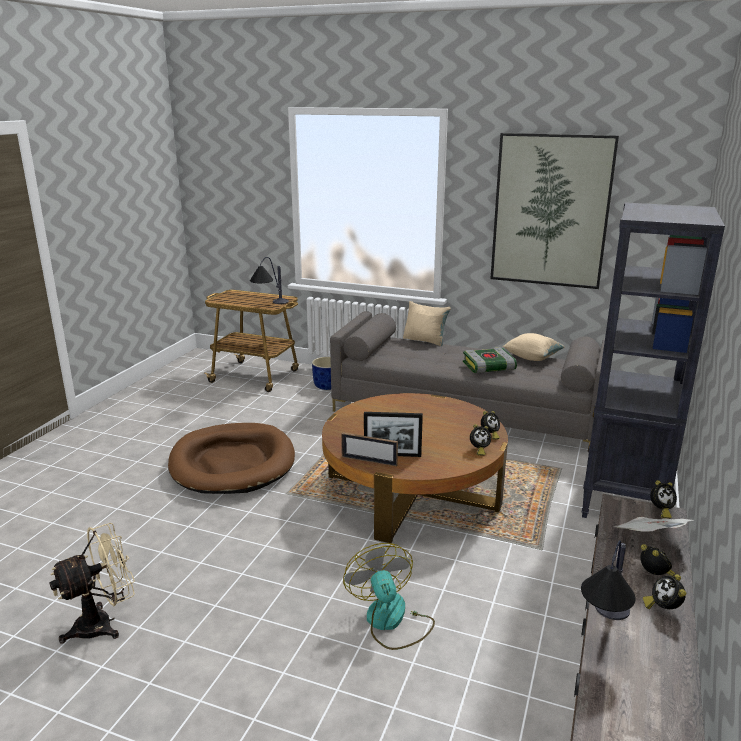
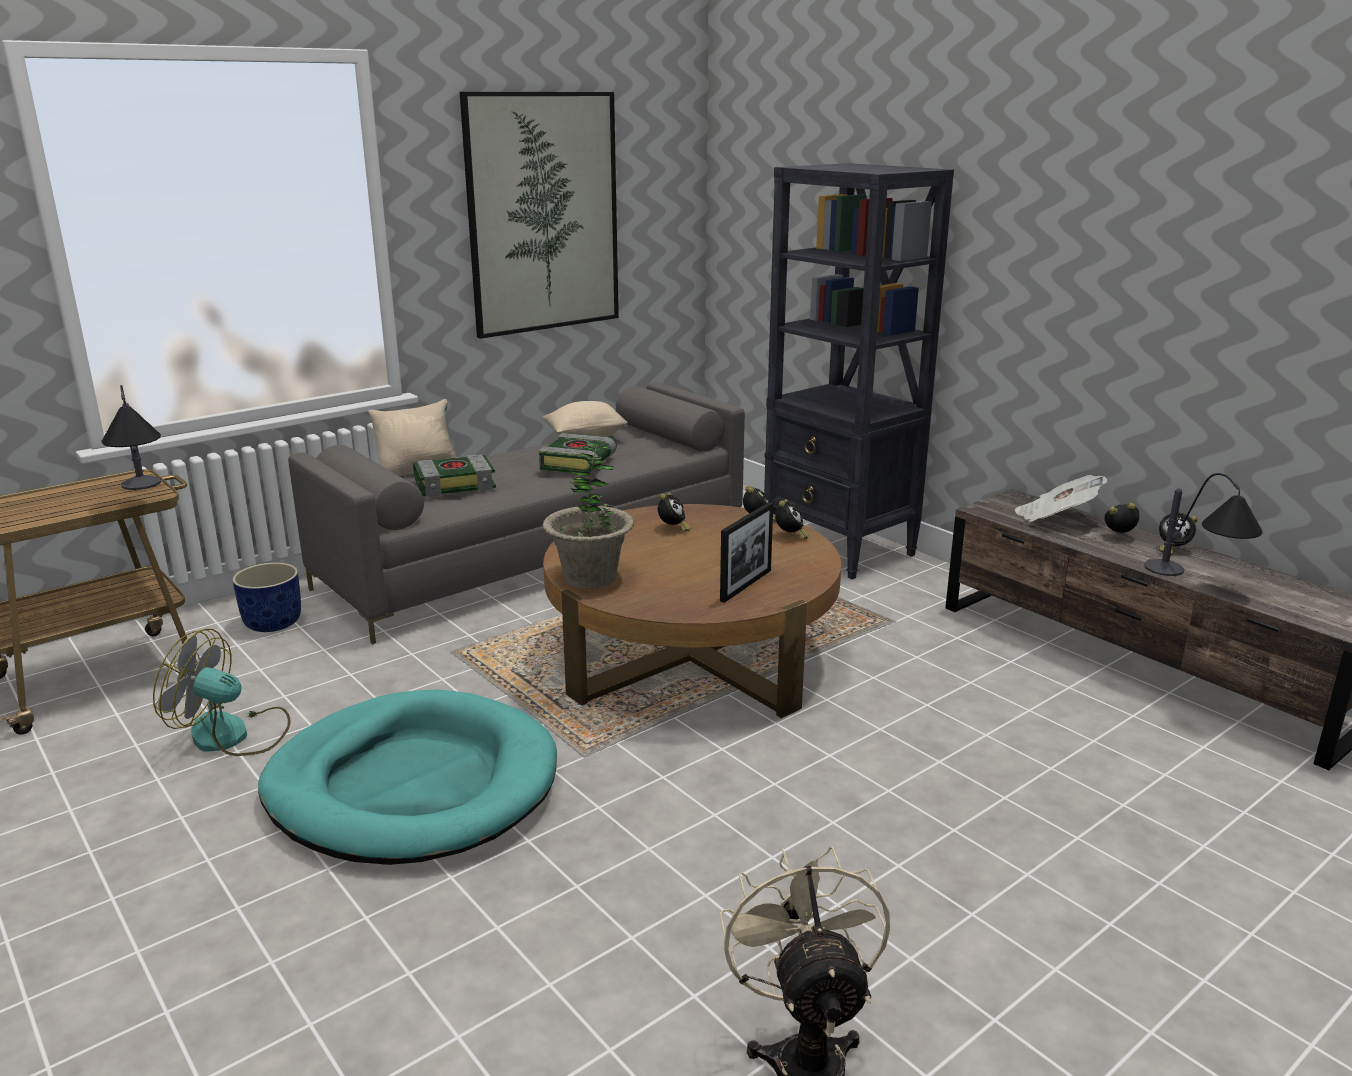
camera: 60 degrees left, 0 degrees up
(232, 463) = (413, 785): brown dog bed -> turquoise dog bed
(355, 414) = (590, 577): none -> potted plant
(369, 461) = (746, 603): picture frame -> none
(391, 621) = (967, 759): fan -> fan (233, 735)
(417, 352) = (456, 484): none -> book
(660, 511) = (1009, 498): alarm clock -> alarm clock (673, 529)

